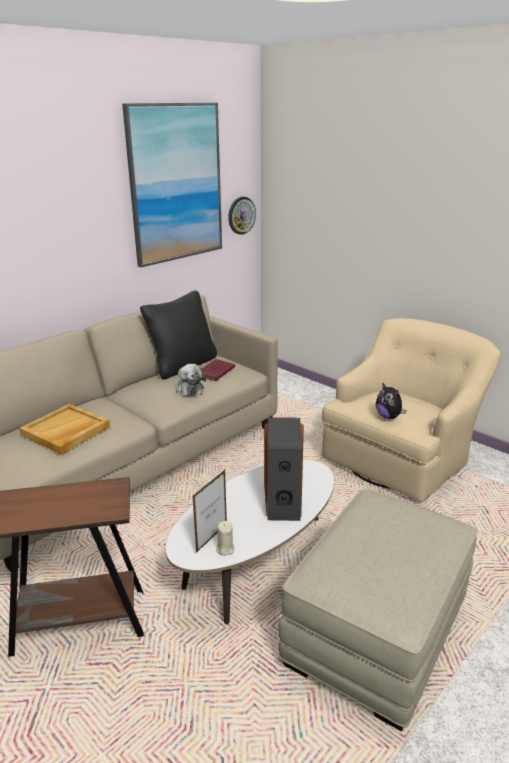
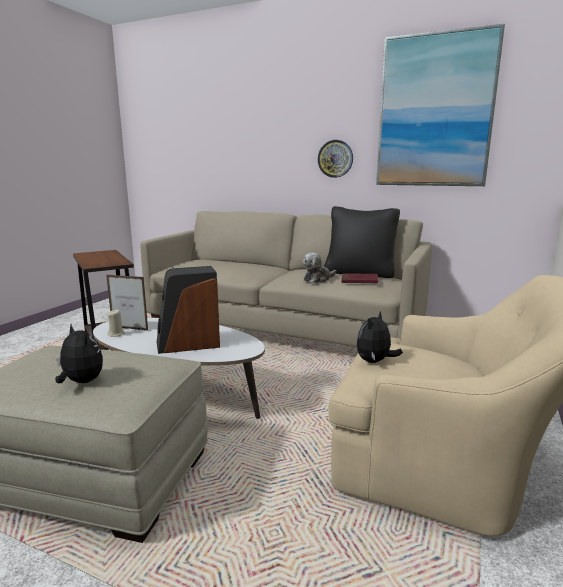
camera: 70 degrees right, 10 degrees down
(66, 431) = (222, 265): beige tray -> none
(241, 215) = (530, 154): wall clock -> wall clock (335, 158)
(411, 546) = (81, 382): none -> plush toy

